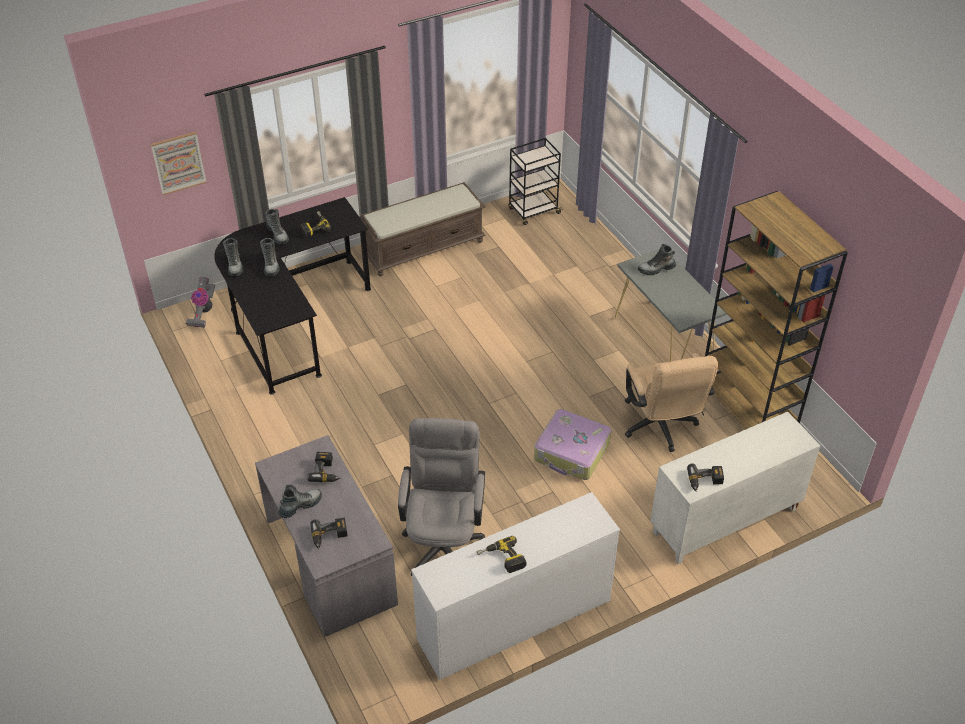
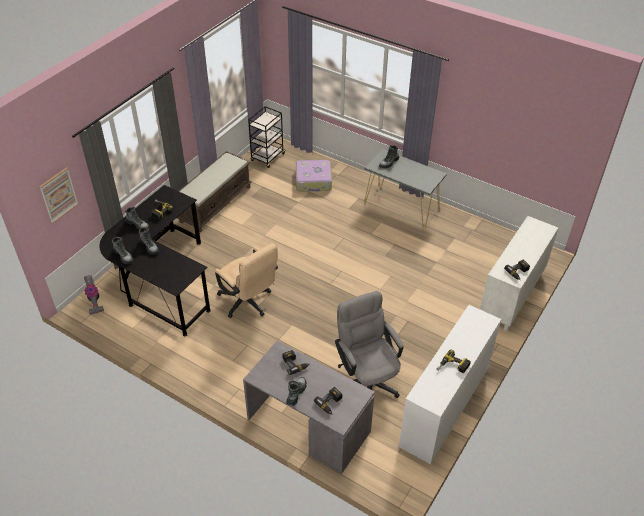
camera: 30 degrees left, 0 degrees up
(572, 452) = (400, 293): suitcase -> suitcase (313, 181)
(660, 428) = (438, 258): beige office chair -> beige office chair (248, 303)
(748, 407) = (475, 227): brown bookcase -> none

